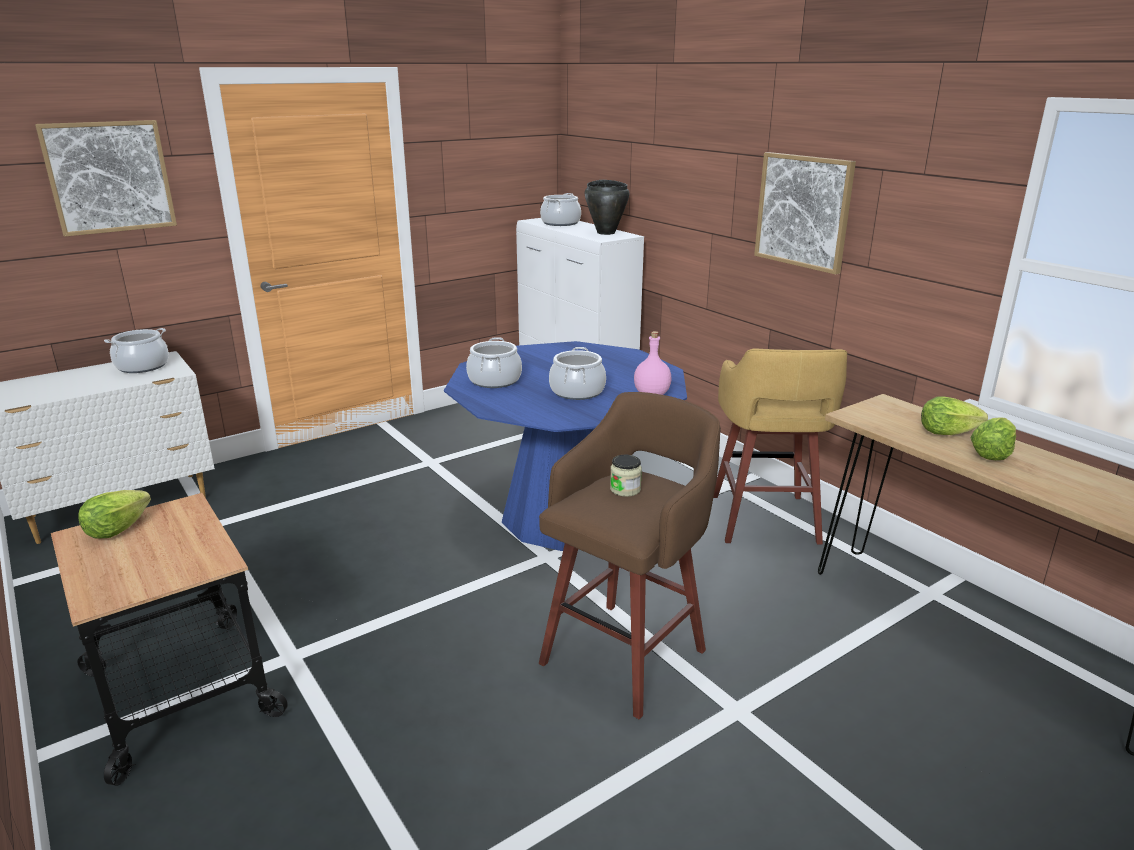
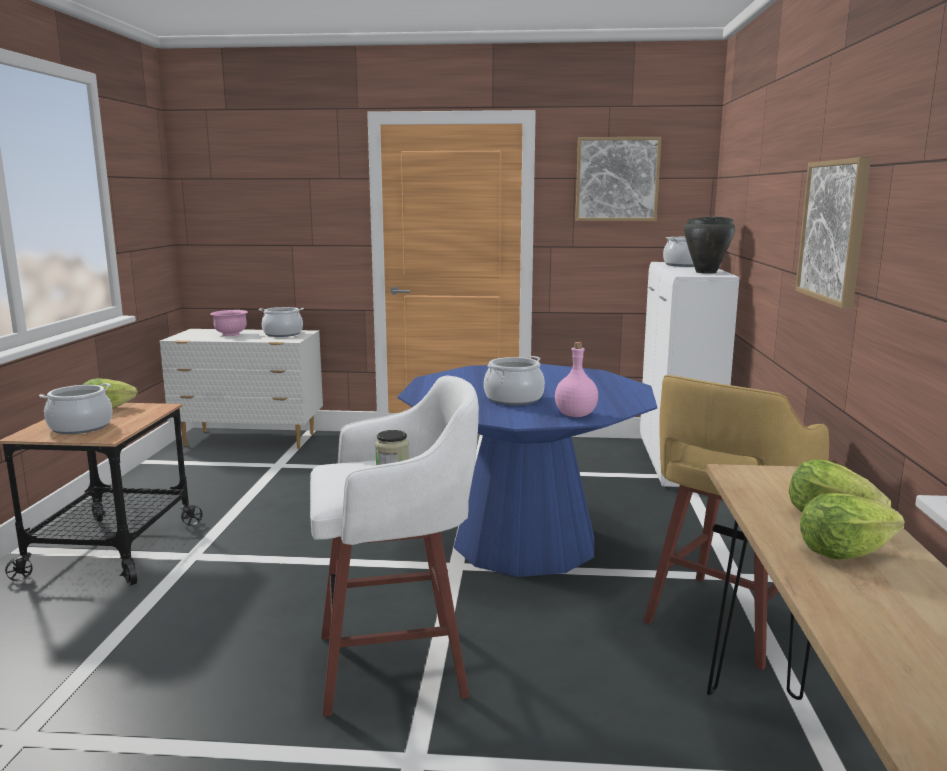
camera: 40 degrees right, 10 degrees down
(68, 382) = (230, 334): none -> pink bowl
(109, 177) = (293, 191): picture -> picture (617, 179)
(494, 380) = (466, 379): cooking pot -> cooking pot (80, 427)
(627, 654) = (397, 664): brown stool -> white stool

